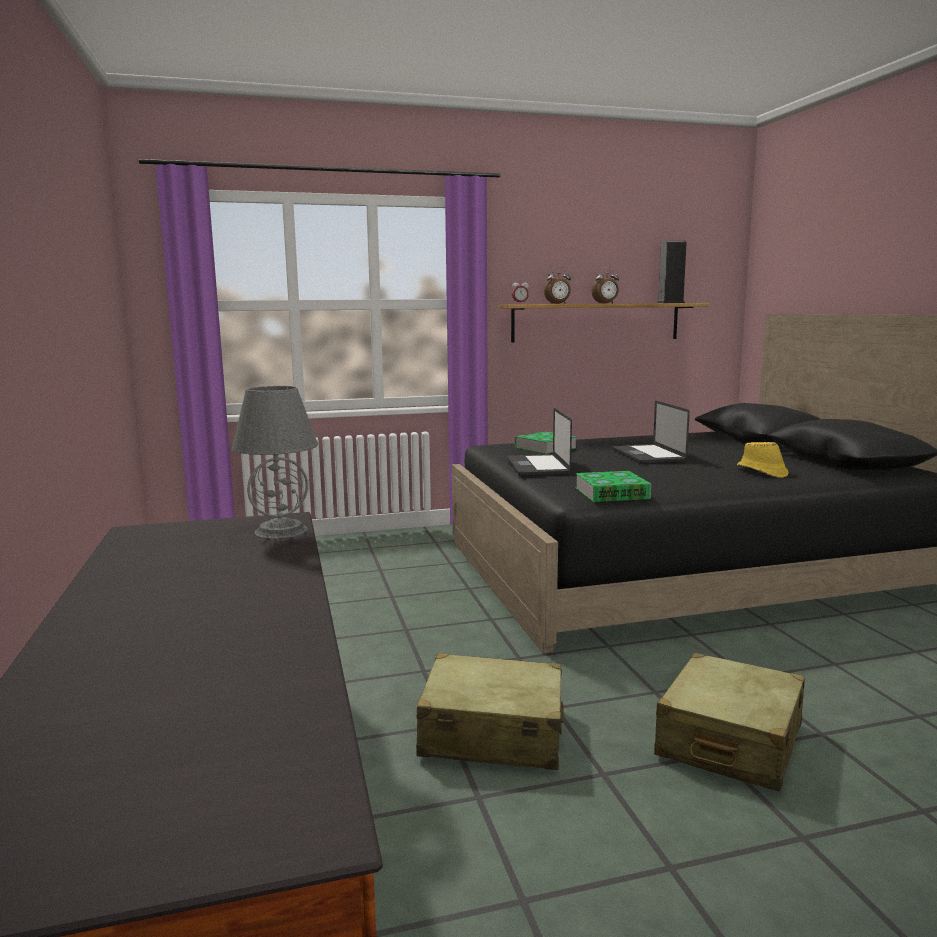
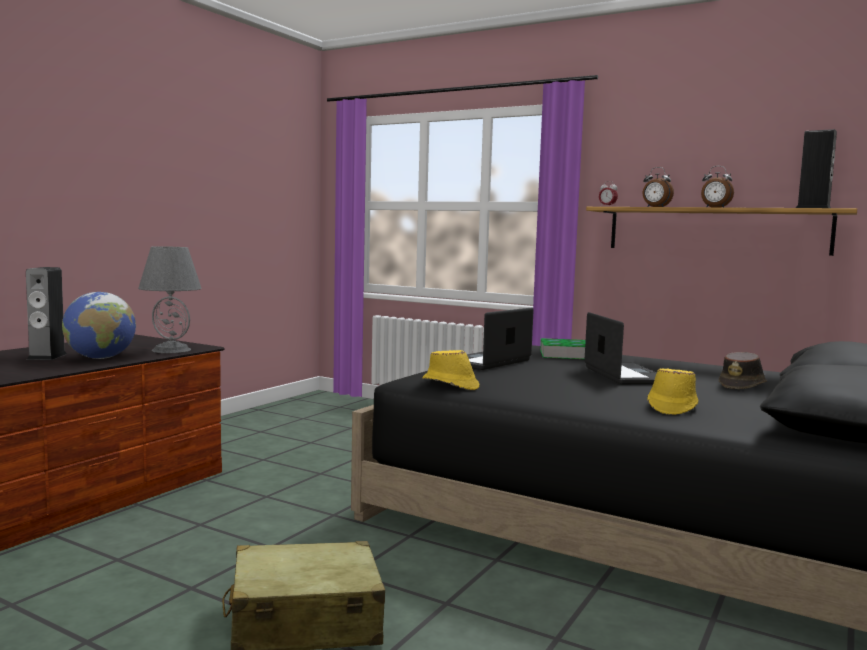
camera: 45 degrees right, 5 degrees down
(185, 585) = (47, 356): none -> speaker
(263, 564) = (100, 358): none -> globe
(491, 733) = (204, 539): beige suitcase -> none
(611, 493) = (450, 385): book -> yellow hat
(647, 456) = (625, 375): laptop -> laptop turned 135 degrees clockwise
(719, 448) = (742, 386): none -> brown hat

